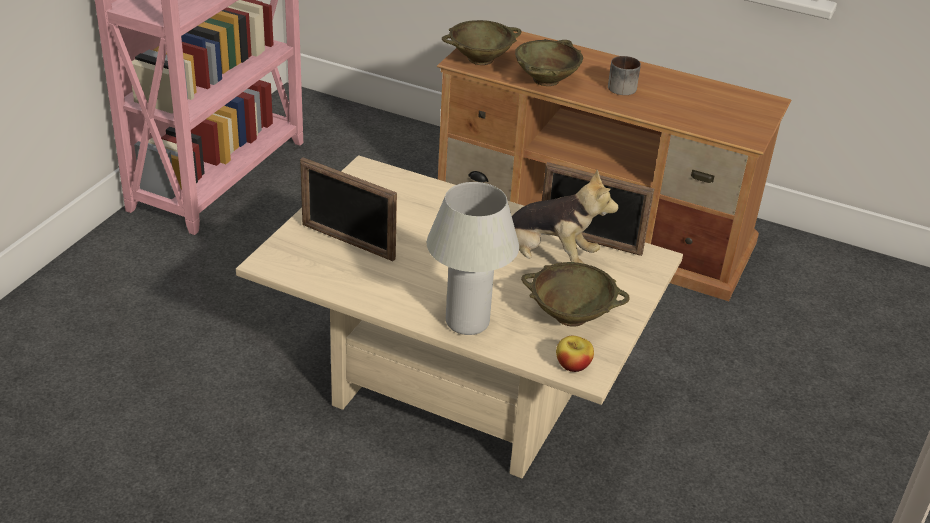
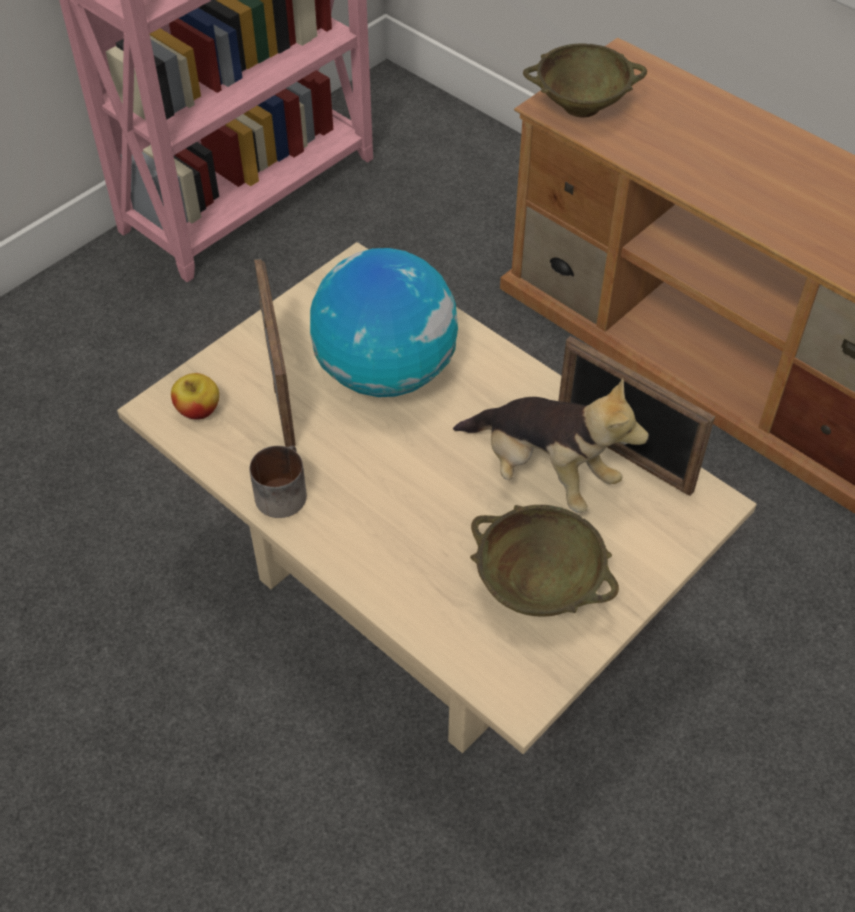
camera: 20 degrees right, 15 degrees up
(347, 242) = (280, 392): picture frame -> picture frame turned 150 degrees counterclockwise
(414, 221) = (385, 372): none -> globe
(467, 322) = (385, 567): white table lamp -> none
(546, 80) = (663, 157): beige bowl -> none
(573, 365) = (503, 679): apple -> apple (198, 410)
(620, 86) = (772, 184): mug -> mug (281, 491)

